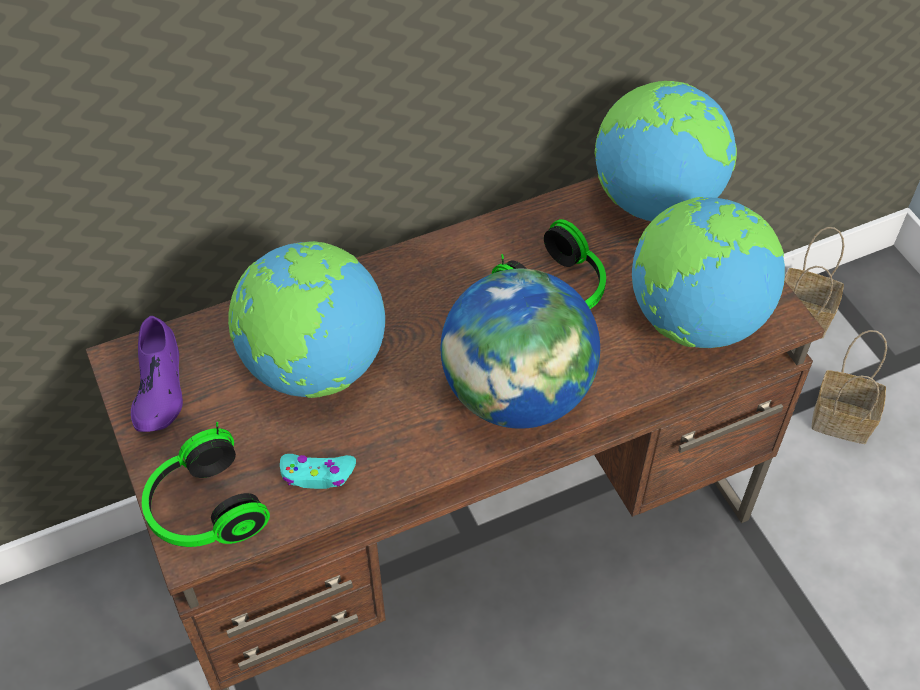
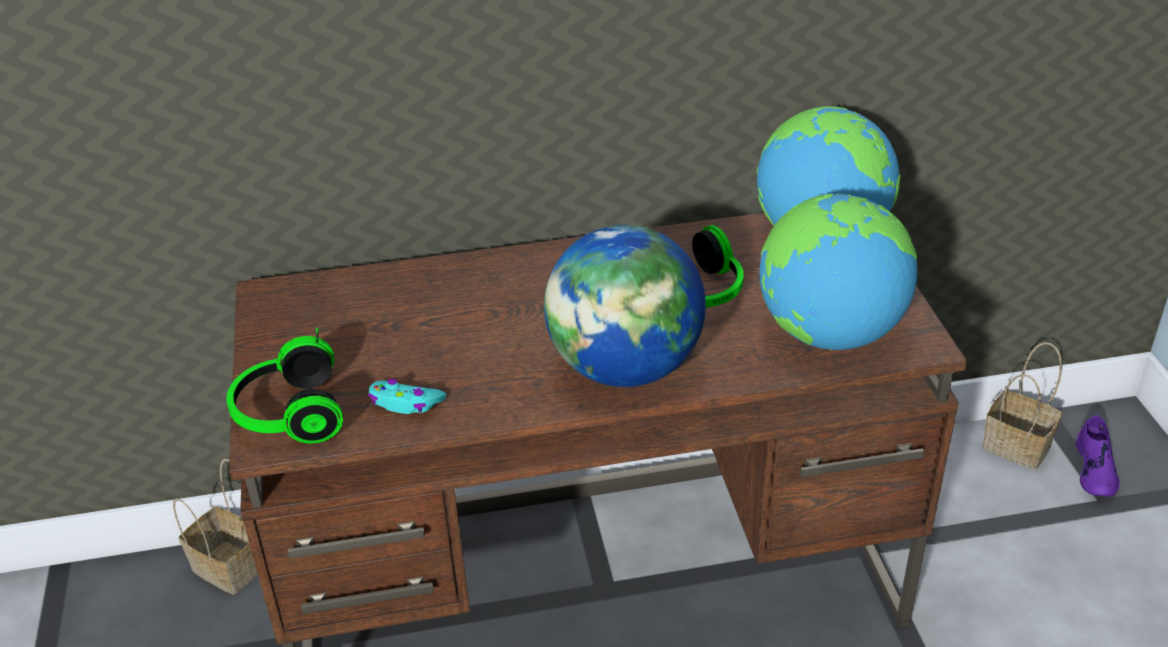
camera: 15 degrees right, 15 degrees down
(159, 387) = (289, 317): purple shoe -> purple shoe (1095, 469)
(314, 366) = (437, 320): globe -> none
(844, 419) = (1042, 548): basket -> basket (232, 567)

